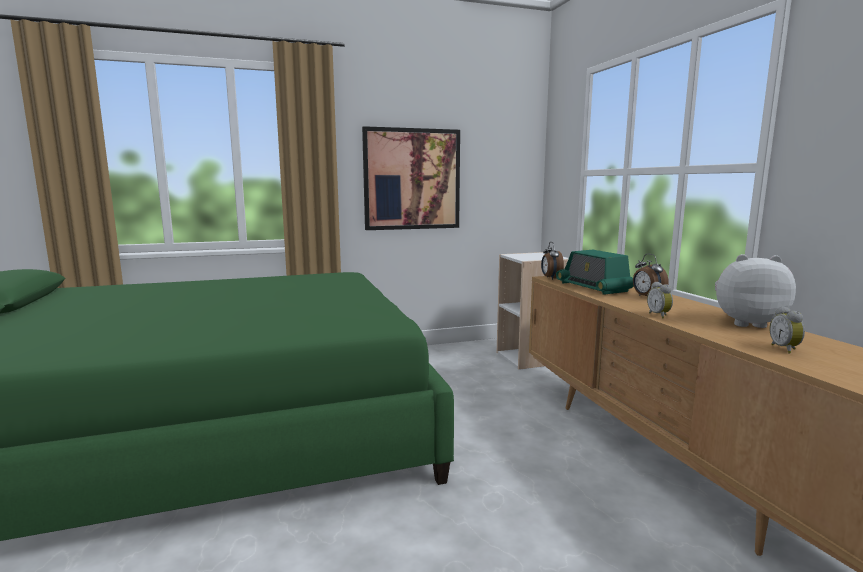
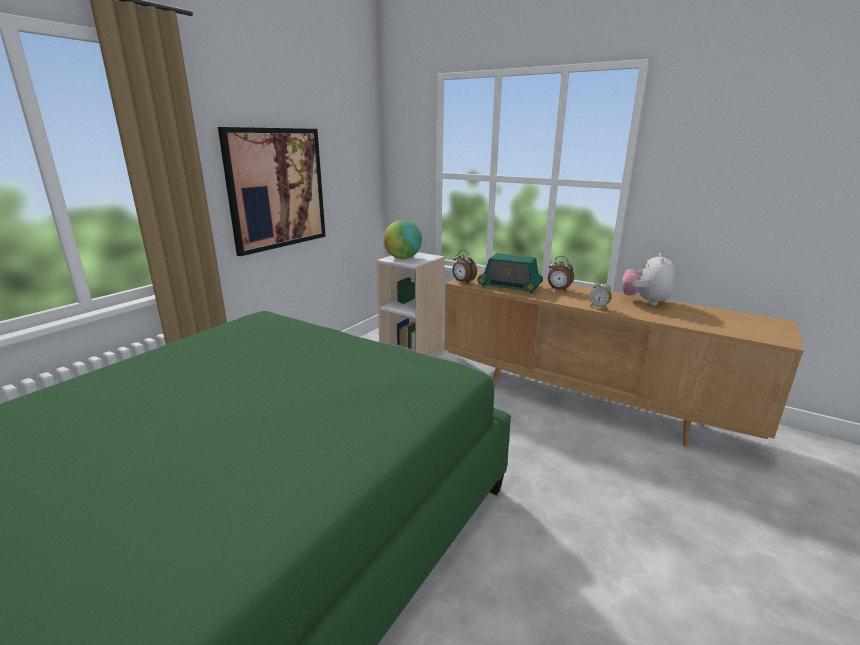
camera: 40 degrees left, 10 degrees up
(525, 255) = (403, 258): none -> globe
(746, 323) = (645, 302): plush toy -> plush toy turned 45 degrees counterclockwise
(785, 349) = (697, 320): alarm clock -> none

